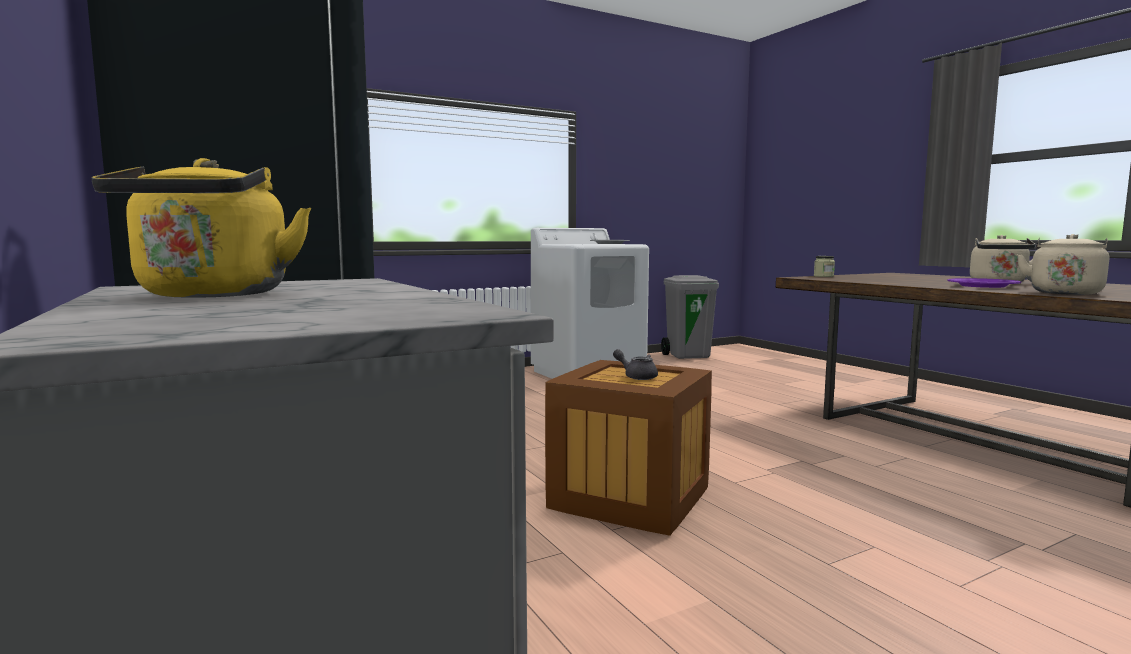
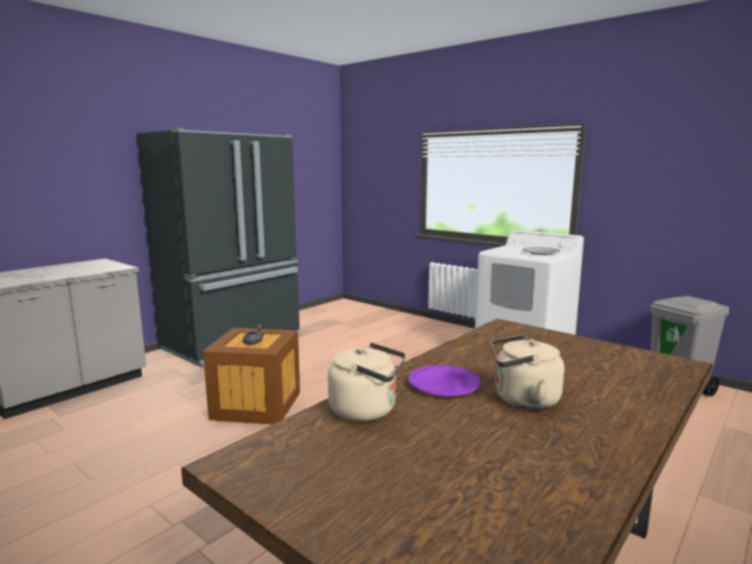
camera: 70 degrees right, 5 degrees up
(212, 295) = (62, 268): yellow kettle -> none
(823, 276) = (539, 332): jar -> none

